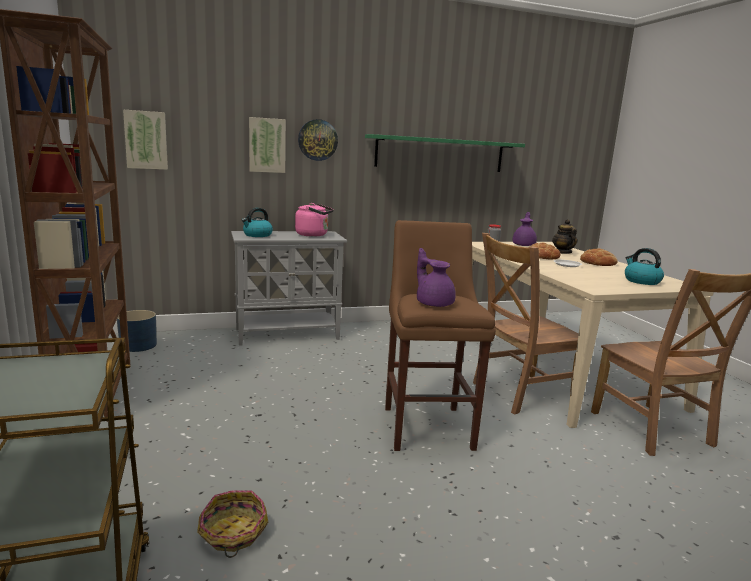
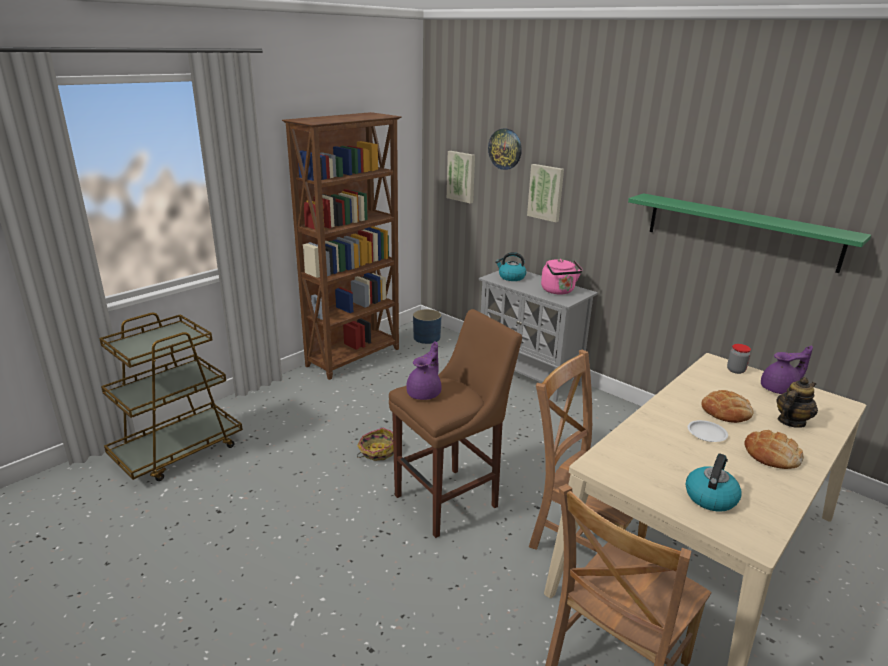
camera: 60 degrees right, 10 degrees up
(233, 533) = (259, 467): basket -> basket (377, 451)
(317, 140) = (592, 193): wall clock -> wall clock (505, 149)

